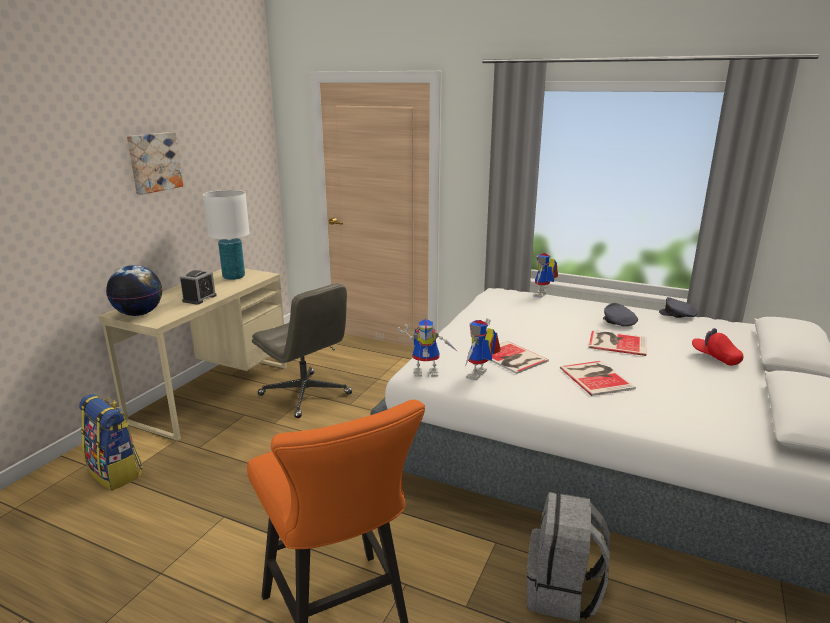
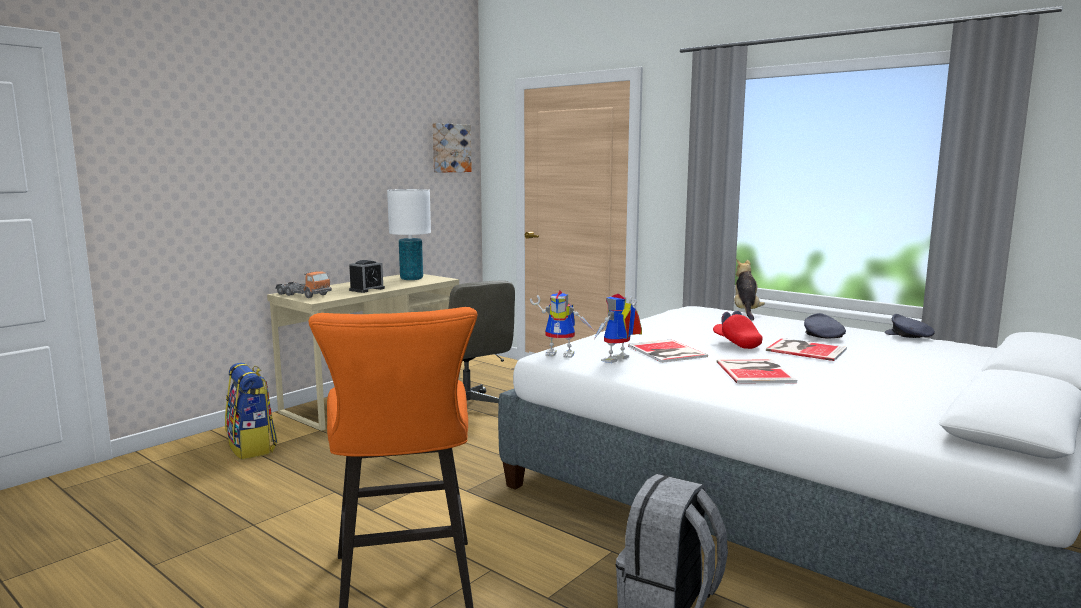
camera: 15 degrees right, 10 degrees down
(139, 314) = (303, 295): globe -> toy truck
(154, 162) = (343, 154): picture -> picture (450, 148)
(543, 295) = (745, 312): toy robot -> plush toy
(715, 358) = (927, 369): red cap -> red cap (736, 343)

